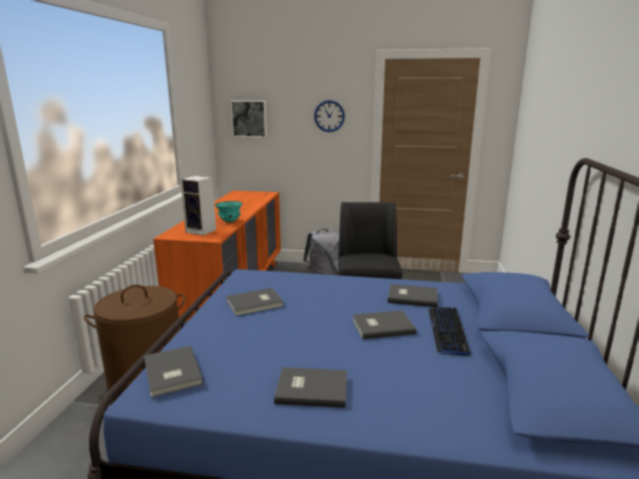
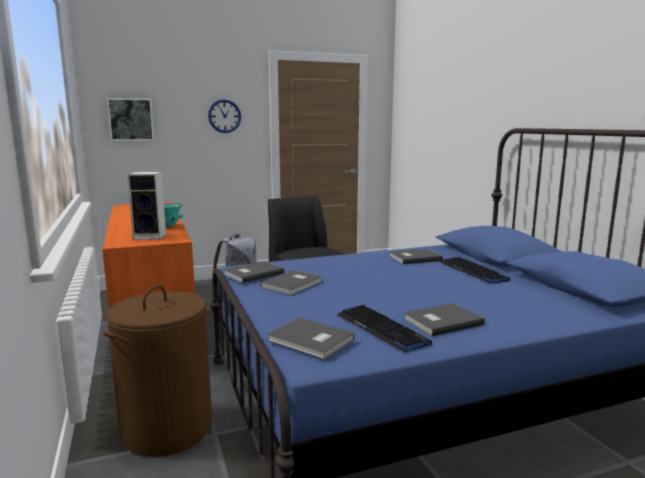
camera: 30 degrees left, 5 degrees down
(245, 379) = (381, 329): none -> keyboard
(381, 326) = (424, 277): grey book -> grey book (252, 273)

